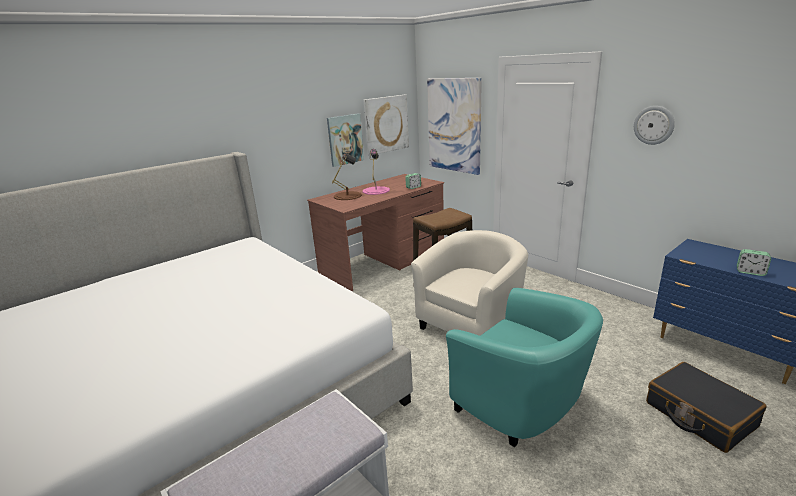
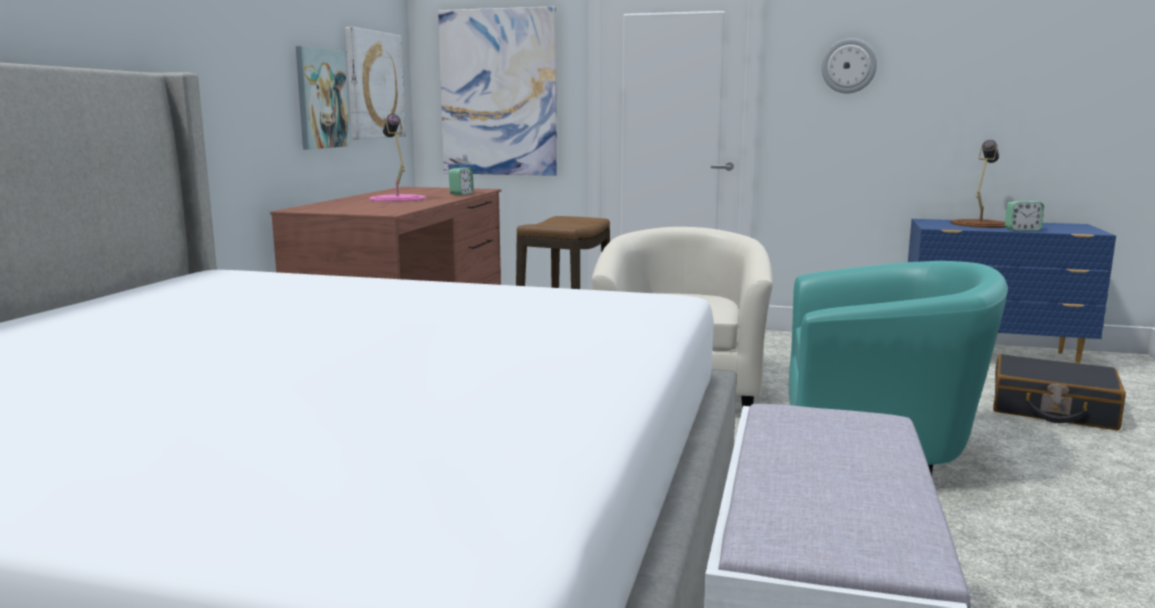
camera: 35 degrees left, 10 degrees down
(347, 196) = (353, 204): brown table lamp -> brown table lamp (980, 224)

